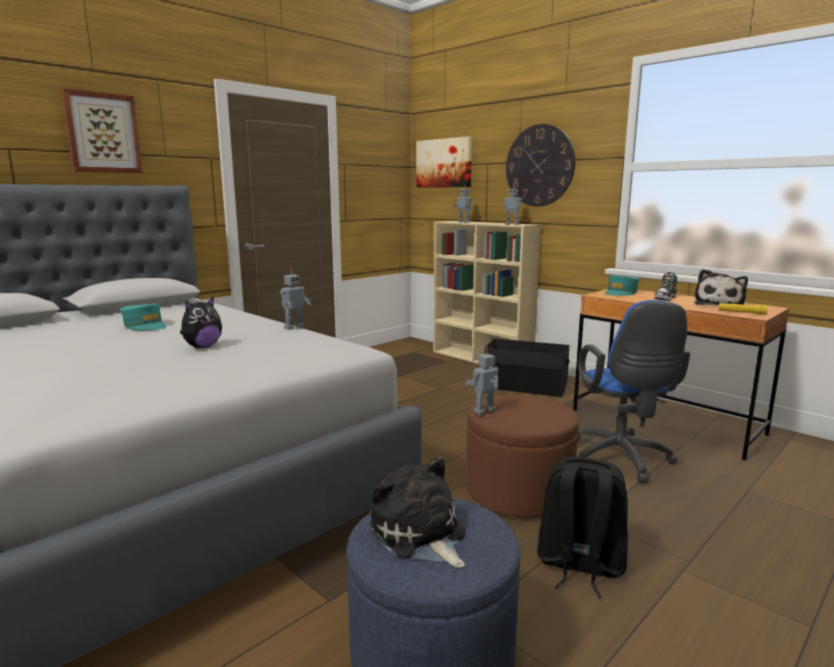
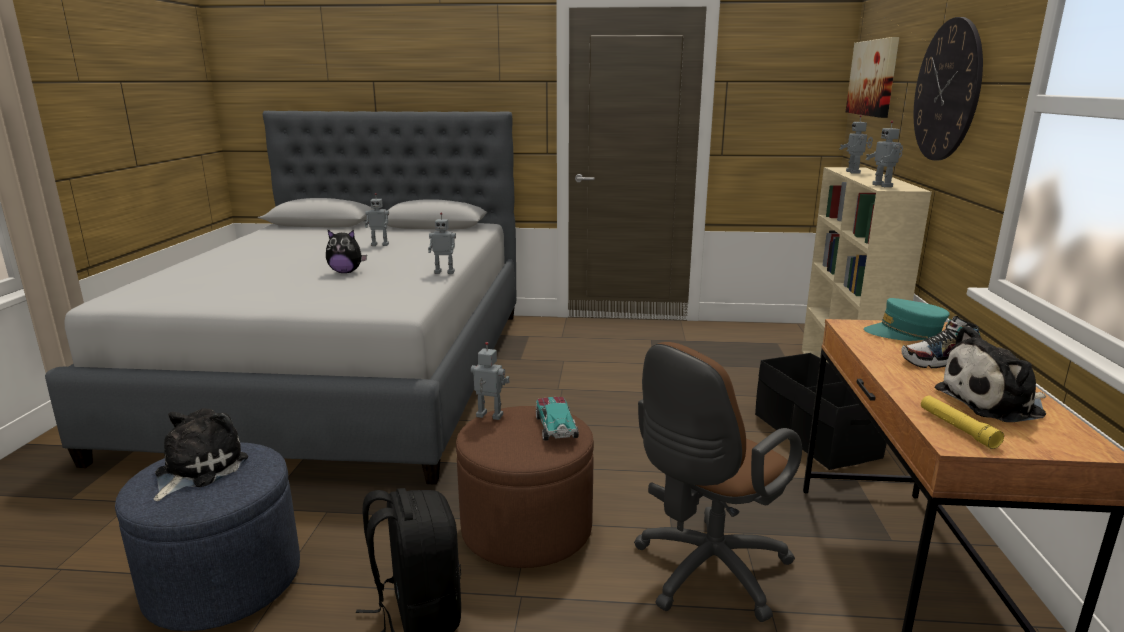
camera: 50 degrees right, 5 degrees up
(103, 133) = (443, 63): picture -> none
(145, 326) = (380, 245): turquoise cap -> toy robot
(528, 400) = (556, 426): none -> toy car
(621, 460) = (705, 573): blue office chair -> brown office chair

